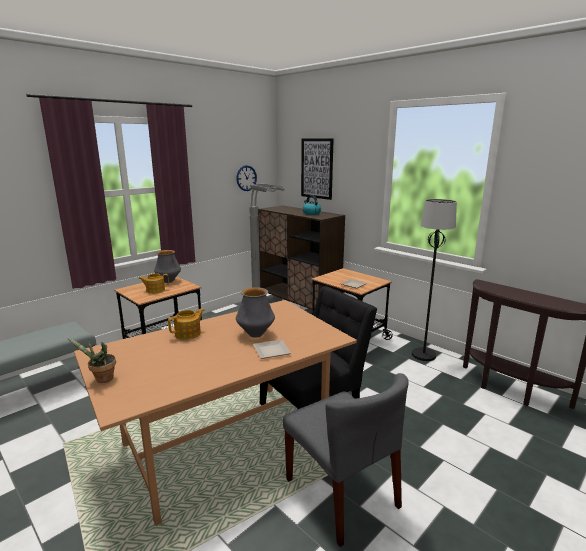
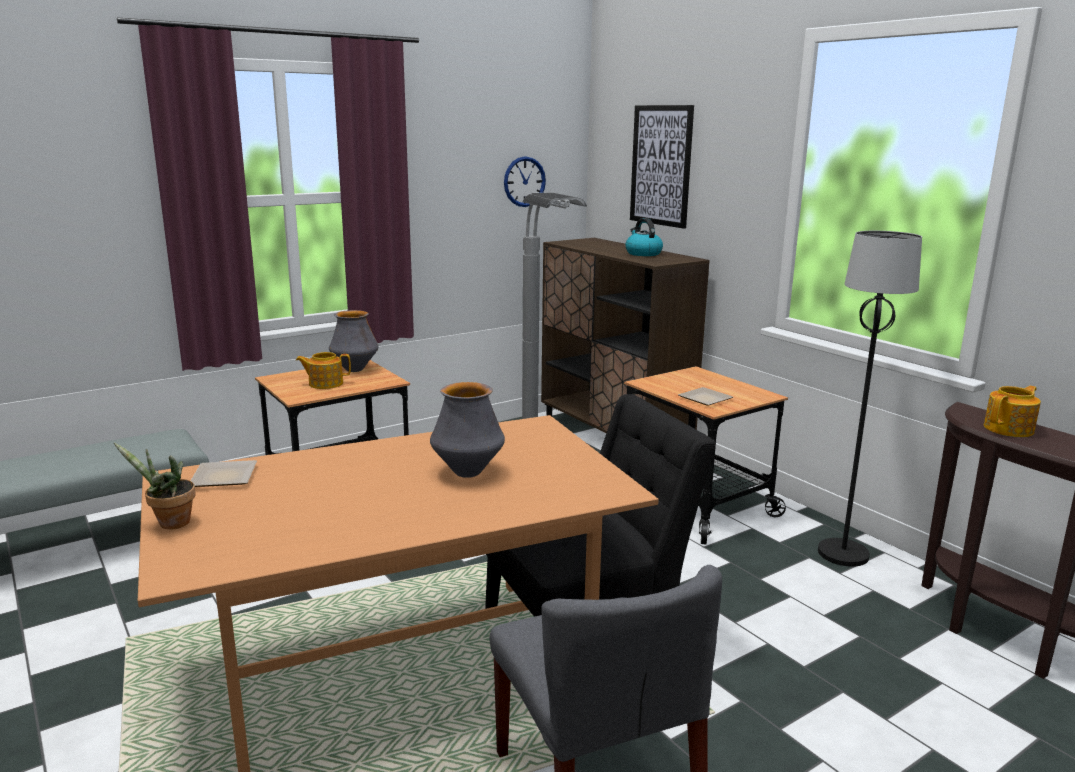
camera: 10 degrees right, 0 degrees up
(188, 334) = (347, 461): teapot -> teapot (1009, 429)
(272, 350) = (487, 503): plate -> plate (226, 476)

